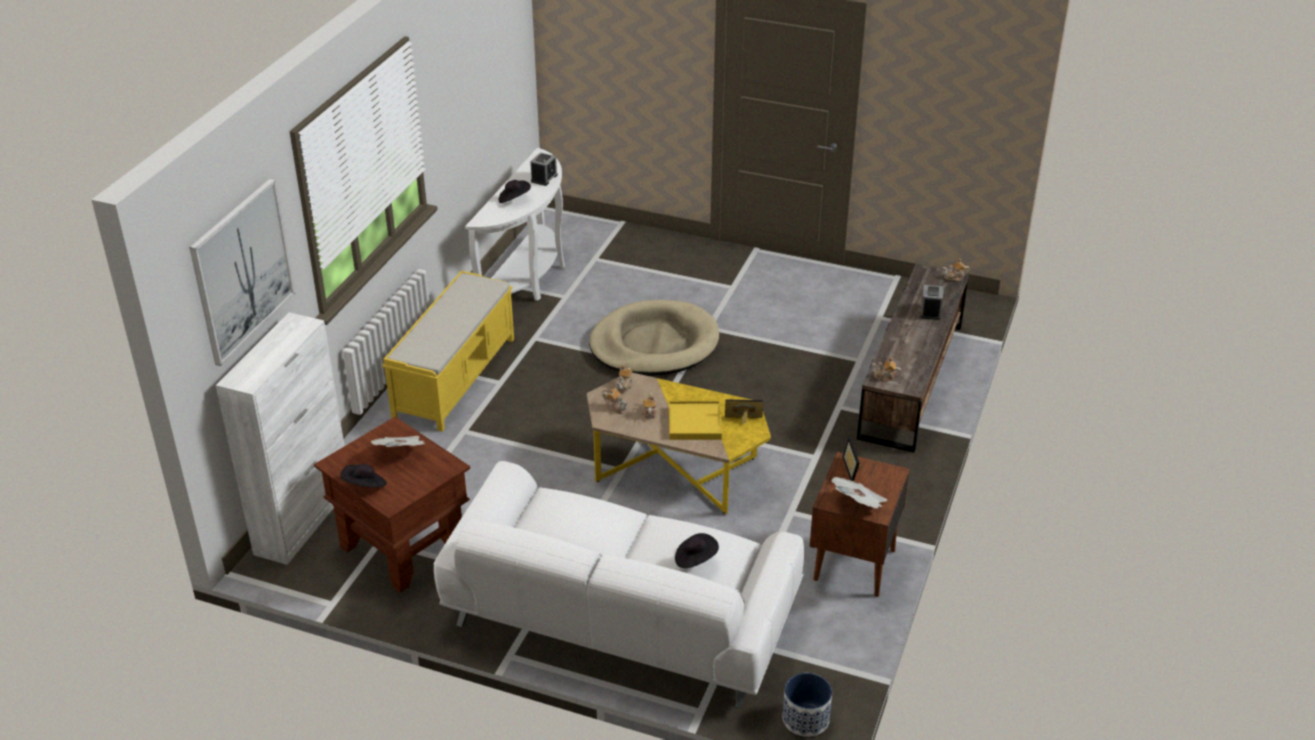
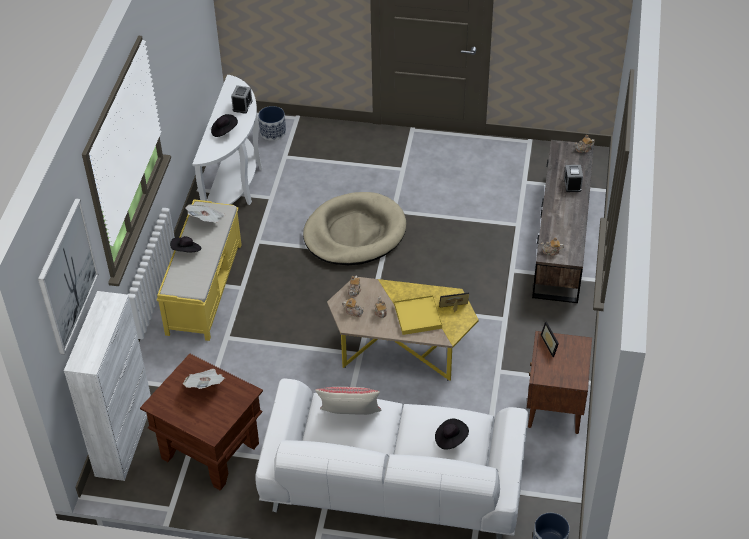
camera: 10 degrees left, 10 degrees up
(365, 486) = (187, 421): black hat -> black hat (186, 251)
(573, 517) = (349, 417): none -> beige pillow
(588, 234) = (273, 132): none -> planter
(859, 504) = (562, 375): newspaper -> newspaper (207, 220)

